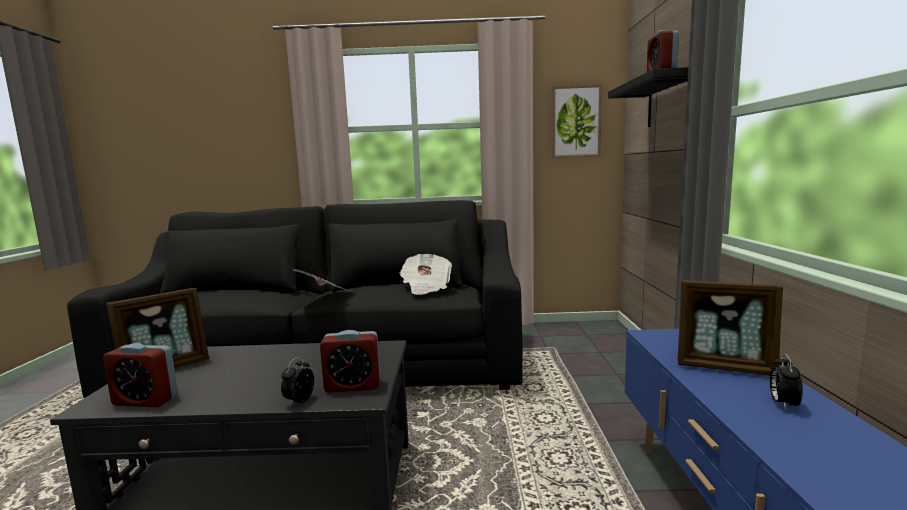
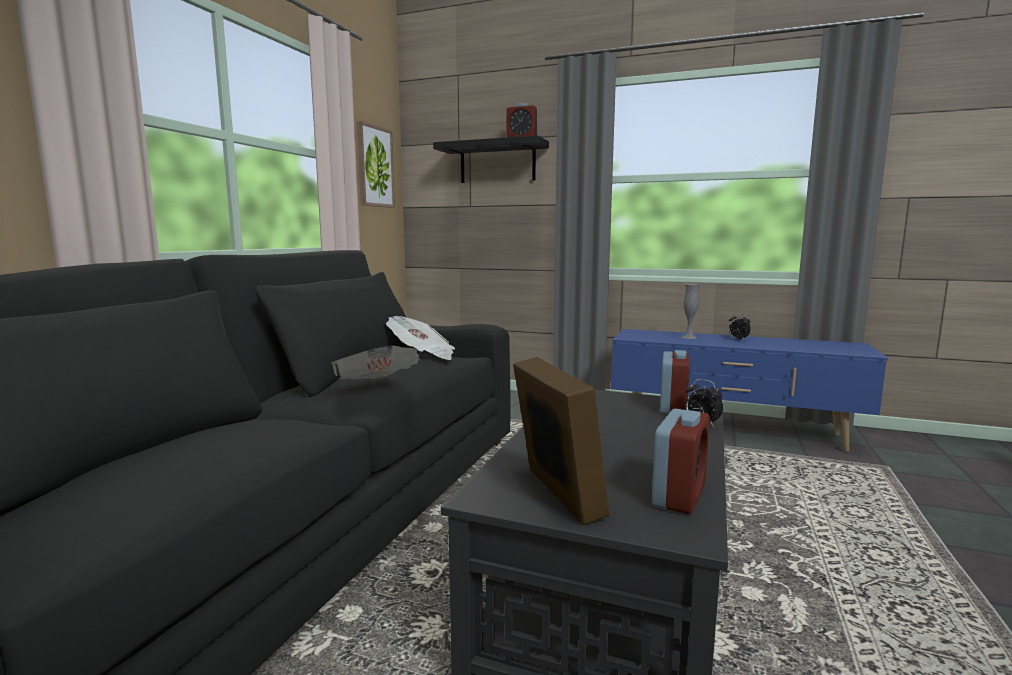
camera: 70 degrees left, 0 degrees up
(724, 367) = (689, 337): picture frame -> grey vase

